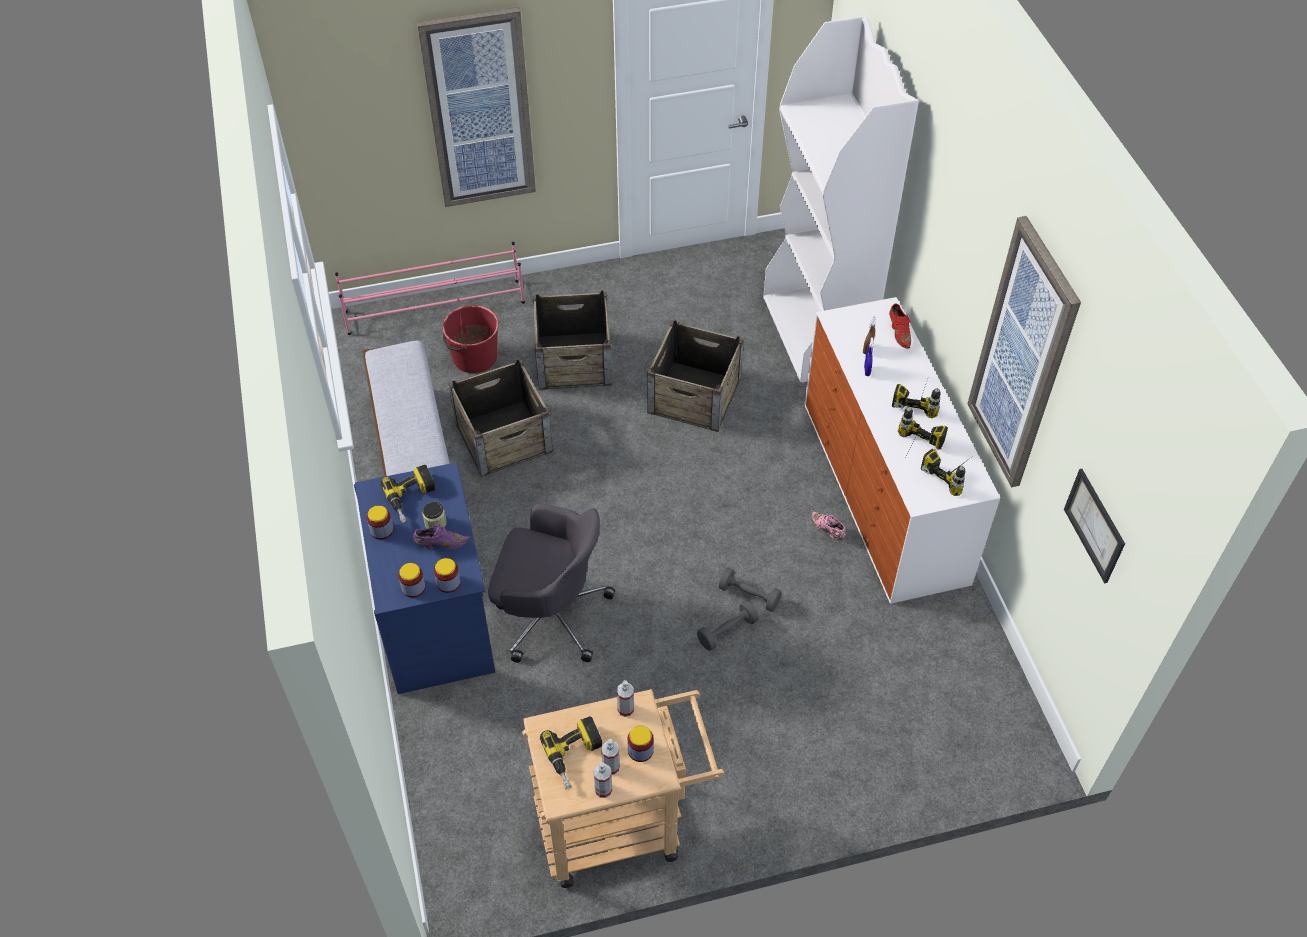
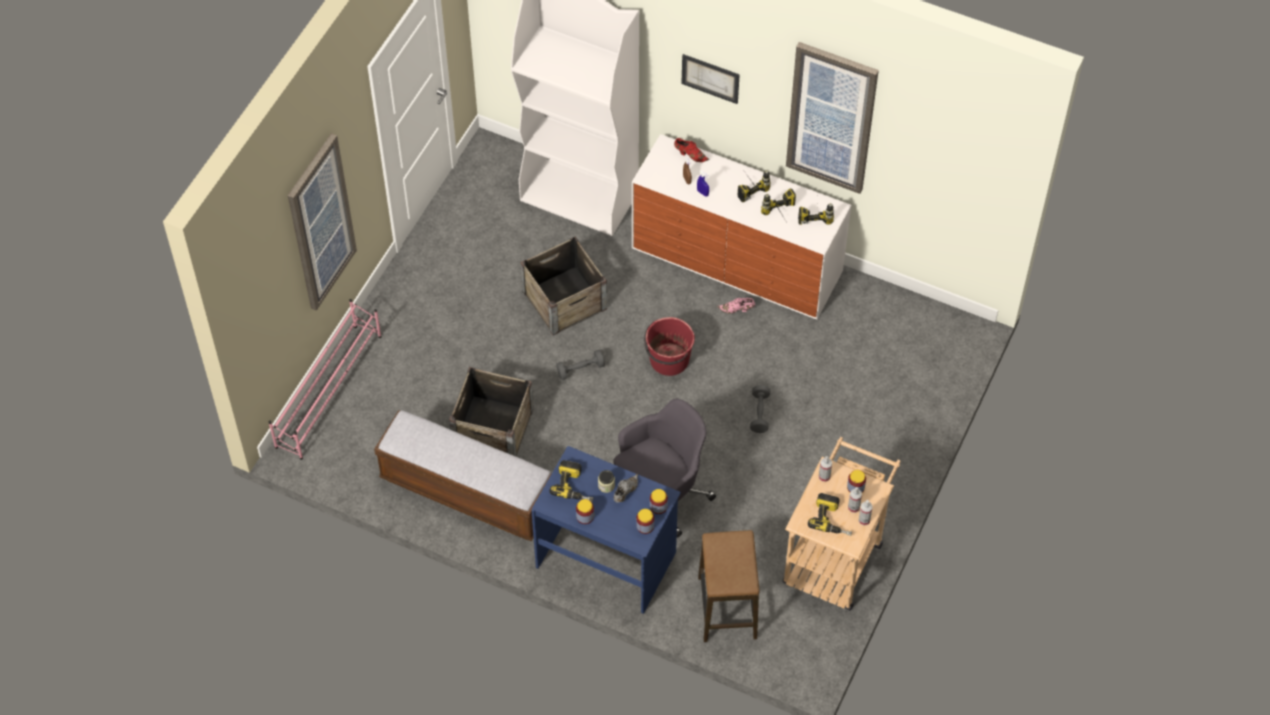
camera: 50 degrees left, 5 degrees up
(440, 544) = (625, 493): purple shoe -> grey shoe
(466, 765) = (727, 608): none -> stool
(474, 357) = (402, 398): red bucket -> red bucket (669, 360)
(574, 360) = (465, 343): crate -> none
(749, 596) = (745, 384): grey dumbbell -> grey dumbbell (580, 369)
(1094, 525) = (949, 178): picture -> picture (710, 78)

